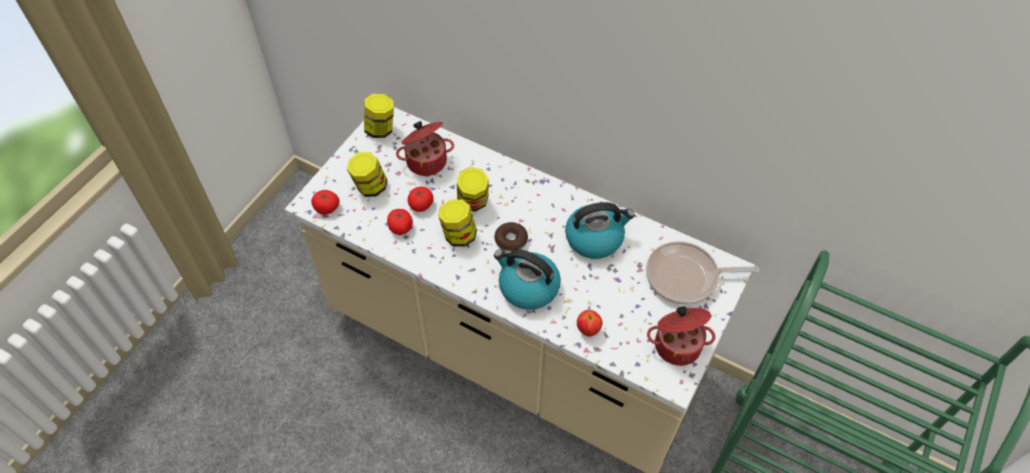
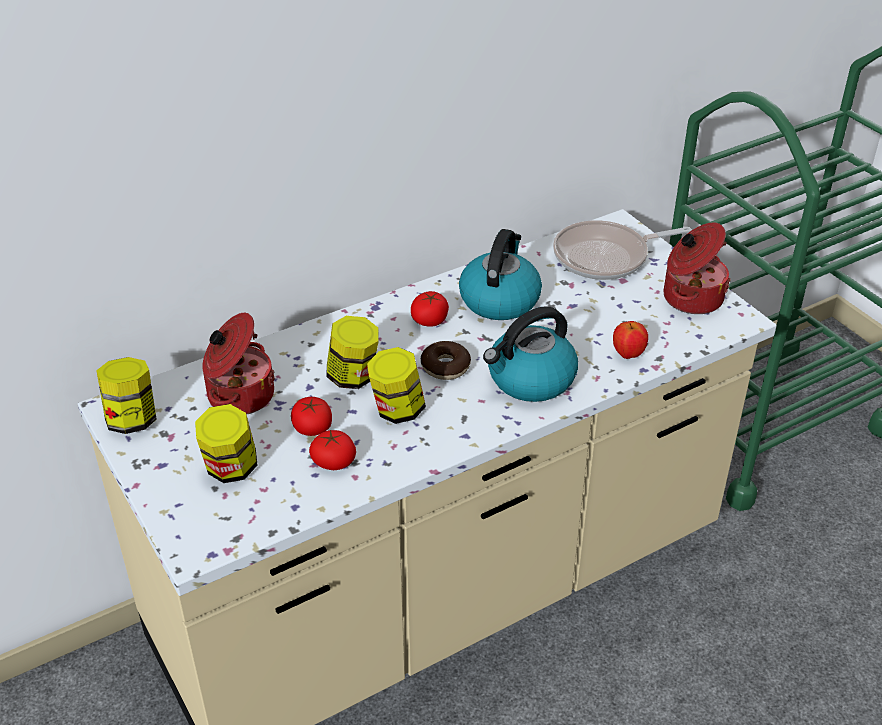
camera: 60 degrees left, 15 degrees down
(326, 207) = (223, 531): tomato -> tomato (430, 320)
(686, 277) = (606, 257): frying pan -> frying pan turned 45 degrees clockwise

